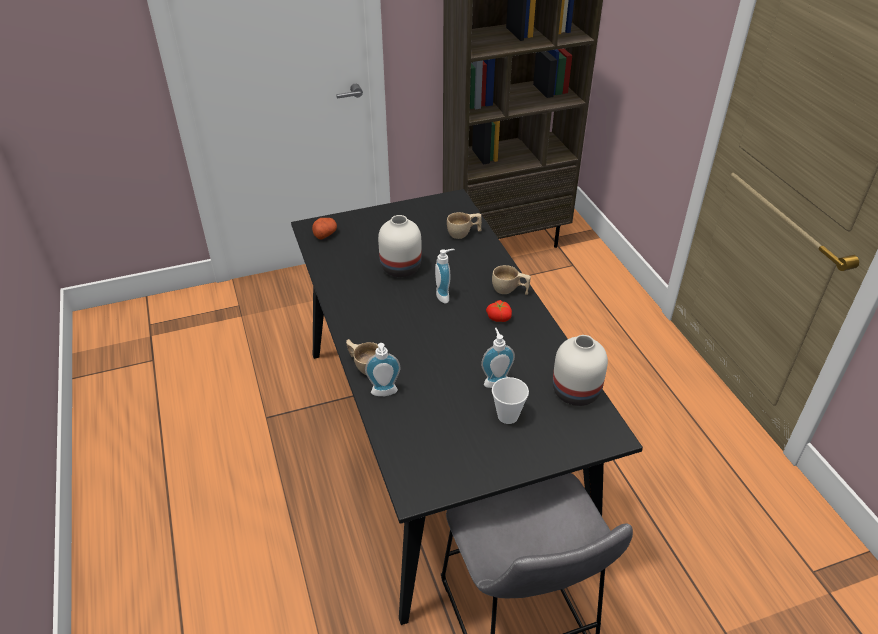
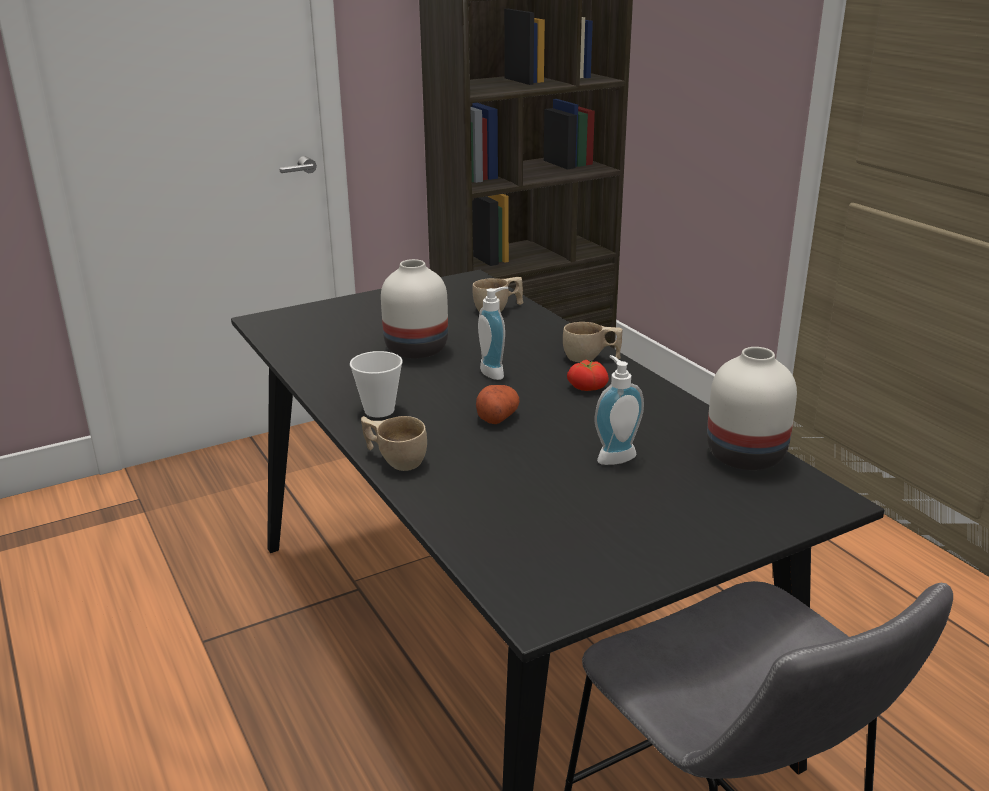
camera: 10 degrees left, 15 degrees down
(325, 234) = (287, 325): potato -> potato (497, 416)
(384, 394) = (438, 489): soap dispenser -> none
(508, 416) = (653, 494): cup -> cup (379, 410)

